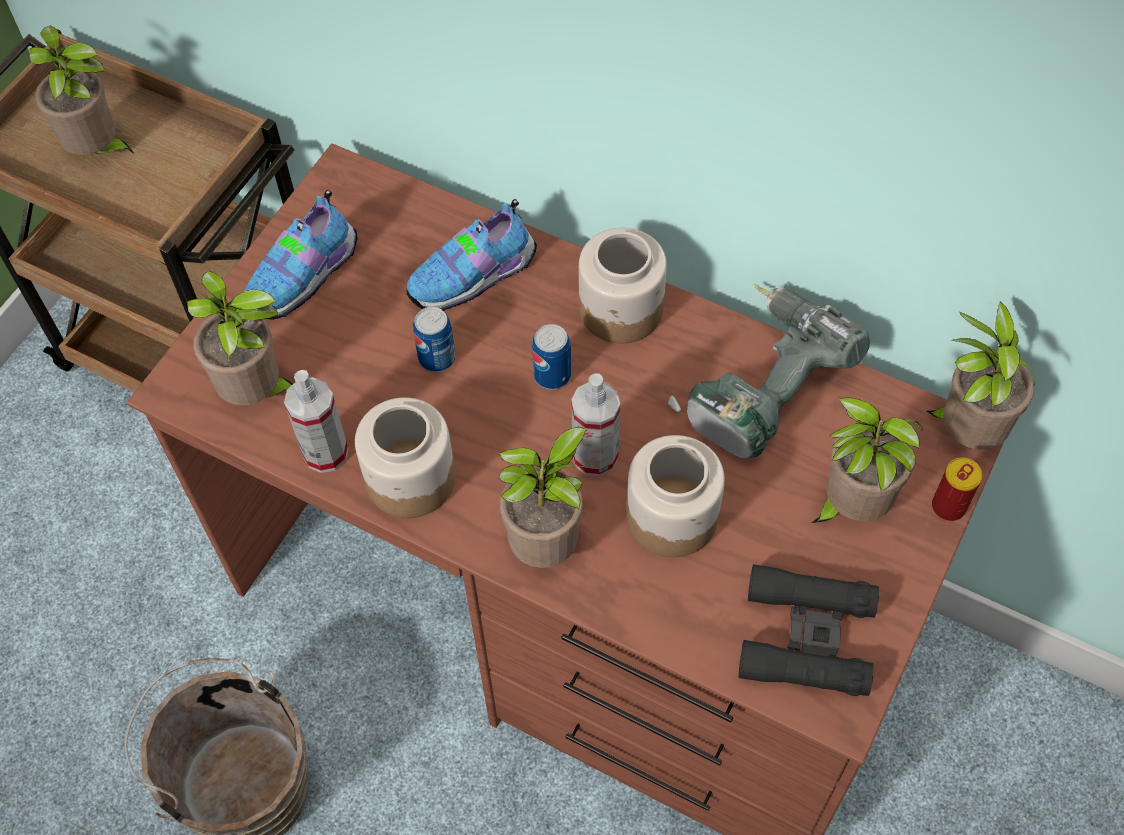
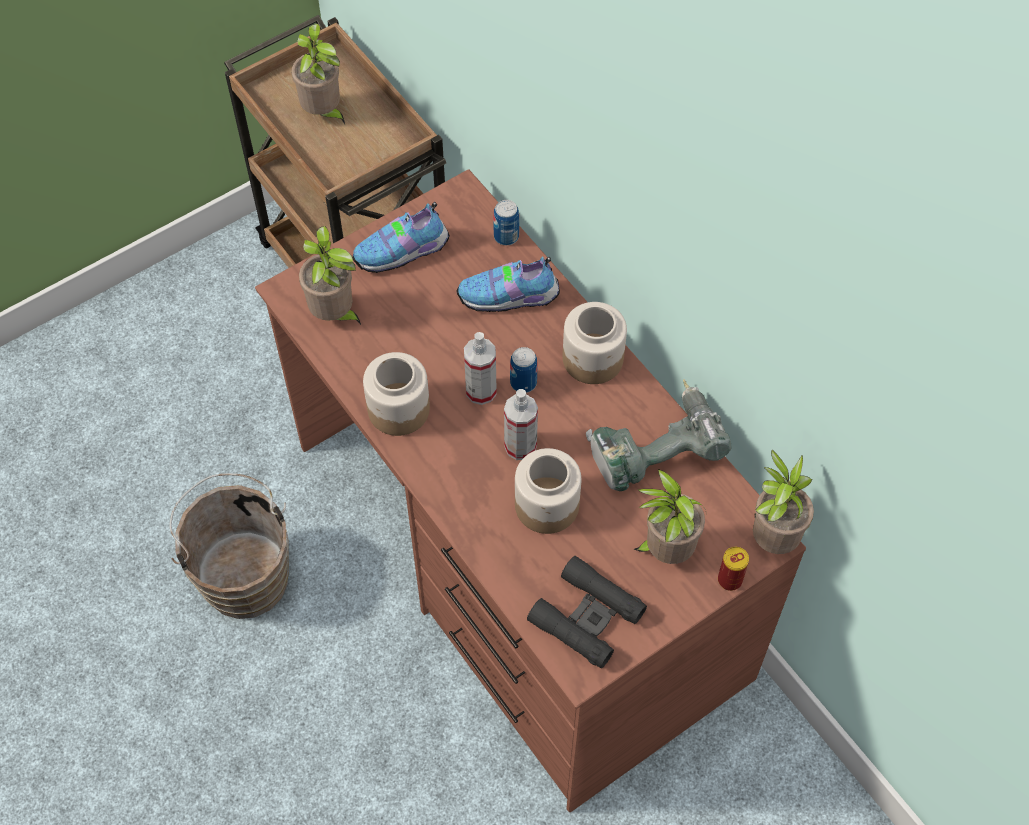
camera: 25 degrees right, 0 degrees up
(325, 453) = (356, 370): spray bottle -> spray bottle (481, 391)
(437, 358) = (457, 340): can -> can (506, 236)
(548, 546) = (459, 488): potted plant -> none

